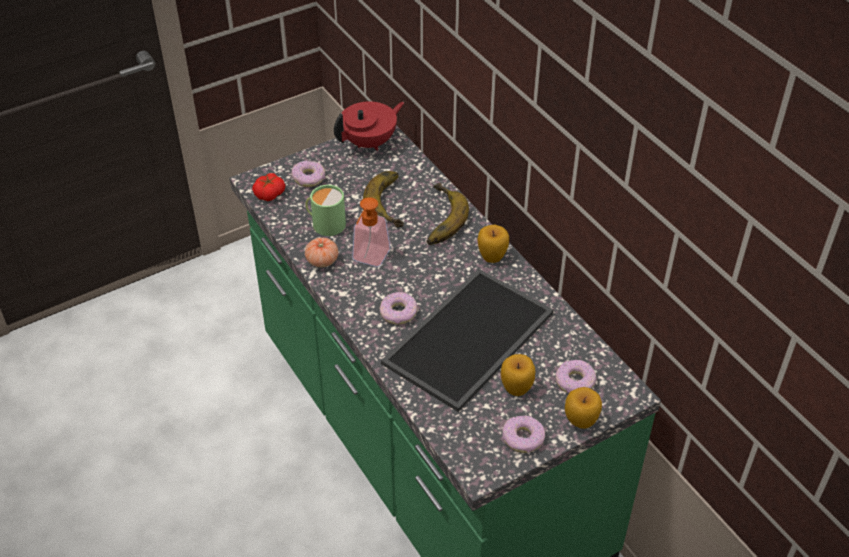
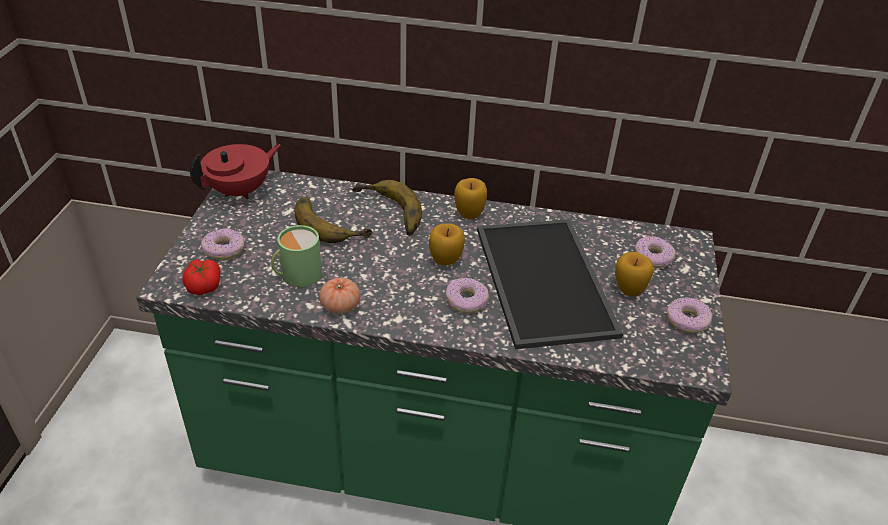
camera: 50 degrees left, 5 degrees down
(368, 259) = (379, 278): soap dispenser -> none
(370, 142) = (240, 191): red teapot -> red teapot turned 45 degrees clockwise
(580, 422) = (698, 280): apple -> apple (445, 261)

